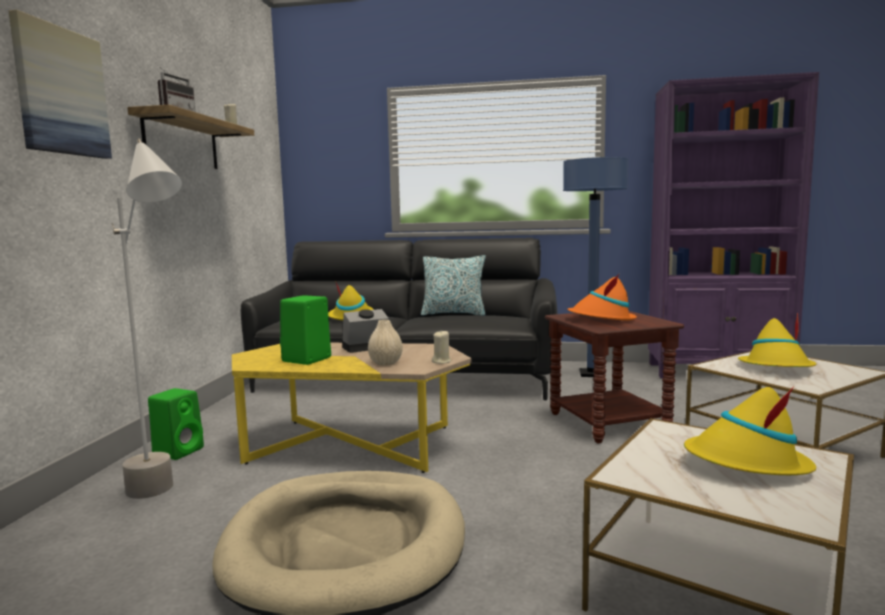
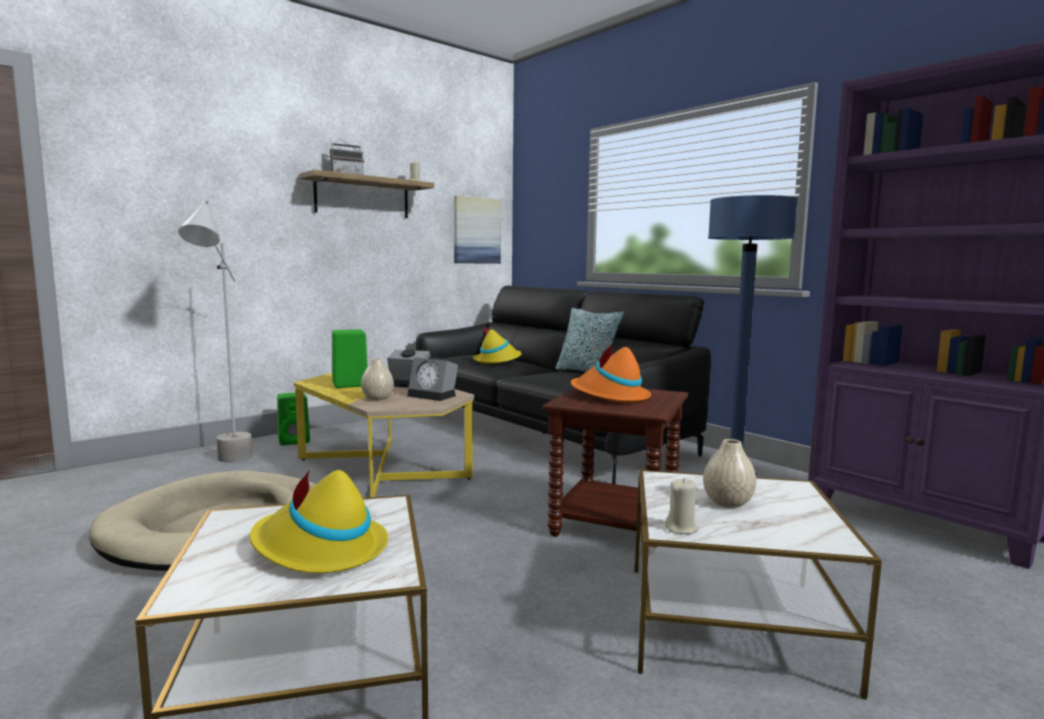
camera: 40 degrees right, 0 degrees up
(61, 91) = (231, 167): picture -> picture (476, 230)
(422, 351) = (434, 396): none -> alarm clock
(441, 361) = (411, 406): beige candle -> beige candle (681, 528)
(777, 368) = (727, 502): yellow hat -> beige vase

